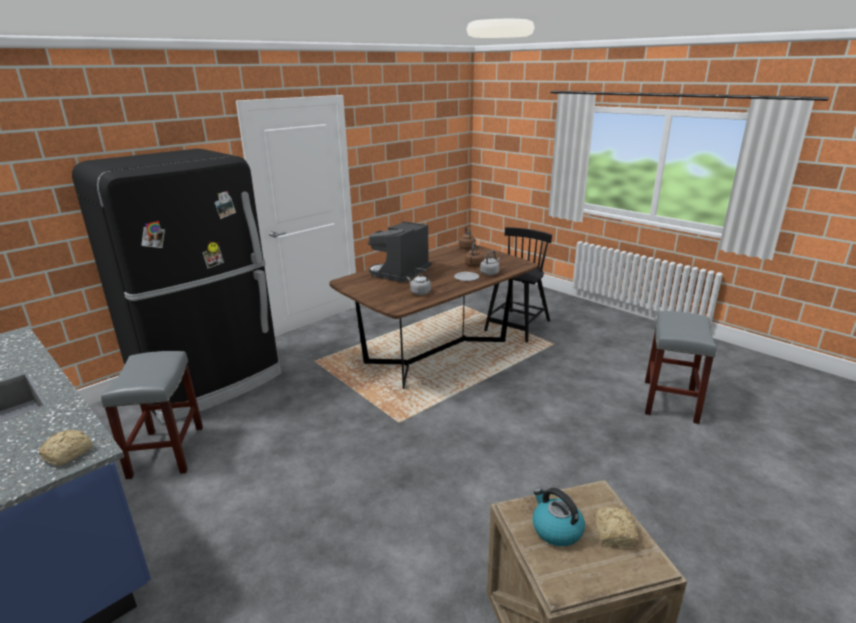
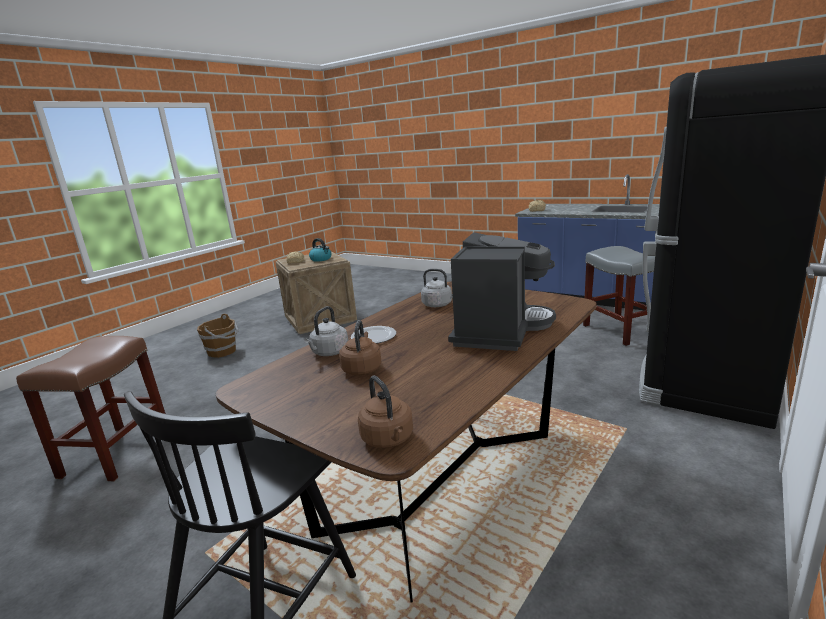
camera: 170 degrees right, 5 degrees down
(670, 402) = (117, 452): grey stool -> brown stool
(702, 545) = (223, 351): none -> brown bucket

